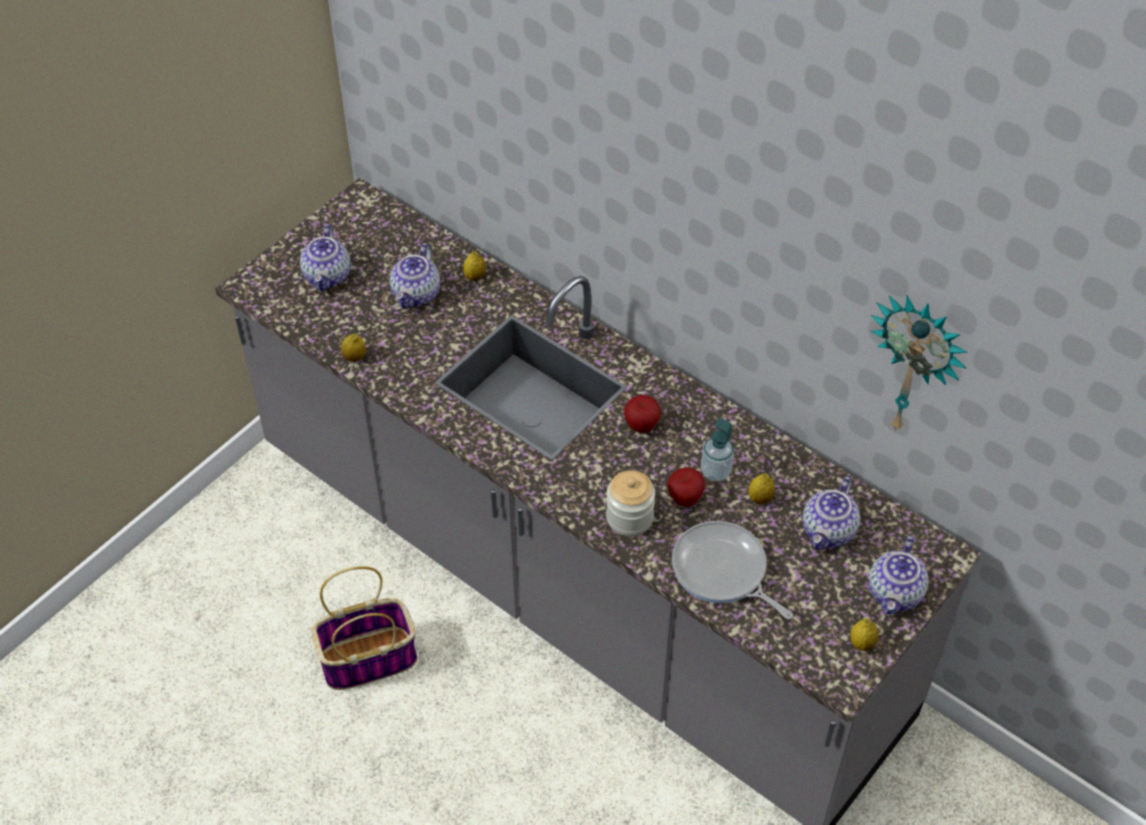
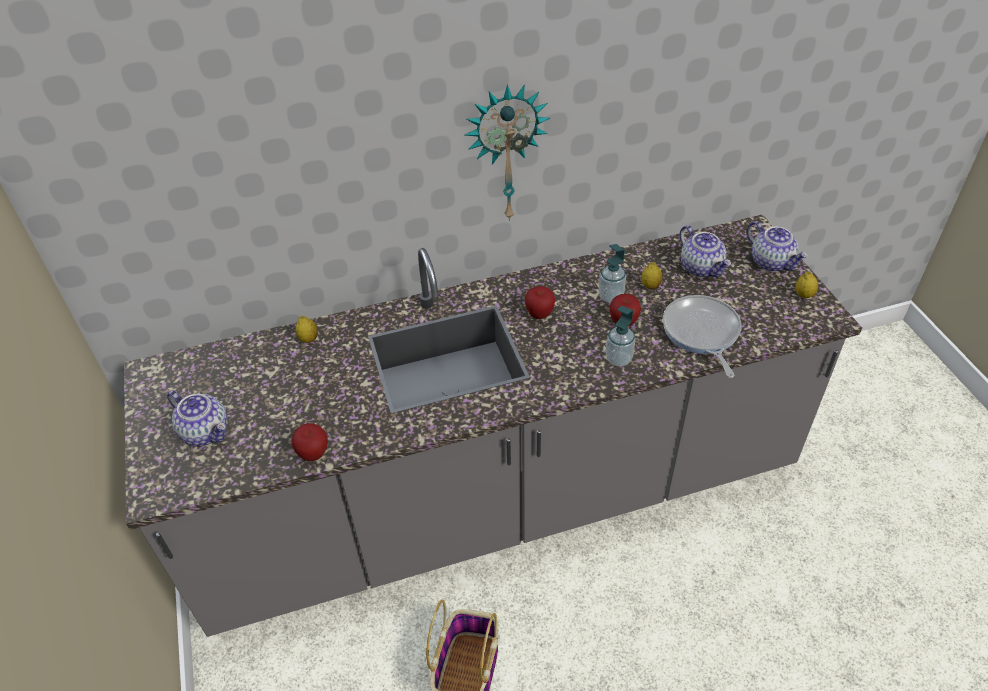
camera: 55 degrees left, 5 degrees down
(354, 357) = (313, 454): lemon -> apple
(417, 294) = (289, 382): teapot -> none
(629, 518) = (618, 359): jar -> soap dispenser
(722, 571) = (701, 333): frying pan -> frying pan turned 90 degrees clockwise
(915, 365) = (699, 104): wall clock -> wall clock (506, 153)

